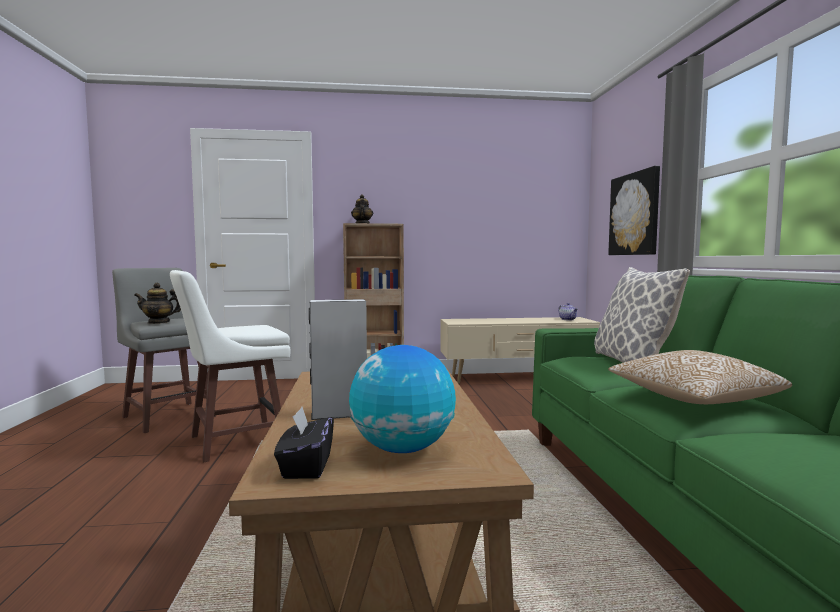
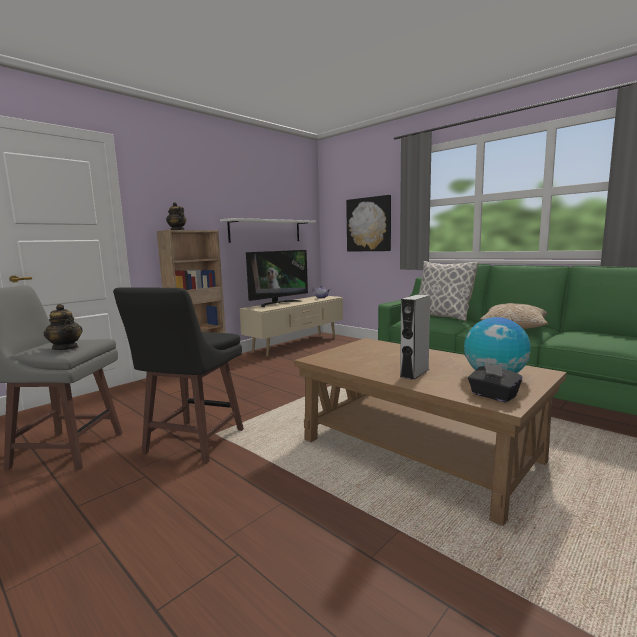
camera: 40 degrees left, 5 degrees up
(159, 322) = (66, 348): teapot -> teapot turned 90 degrees counterclockwise
(234, 441) = (192, 442): white stool -> black stool
(491, 226) = (265, 231): none -> white shelf
(495, 319) = (278, 303): none -> television

